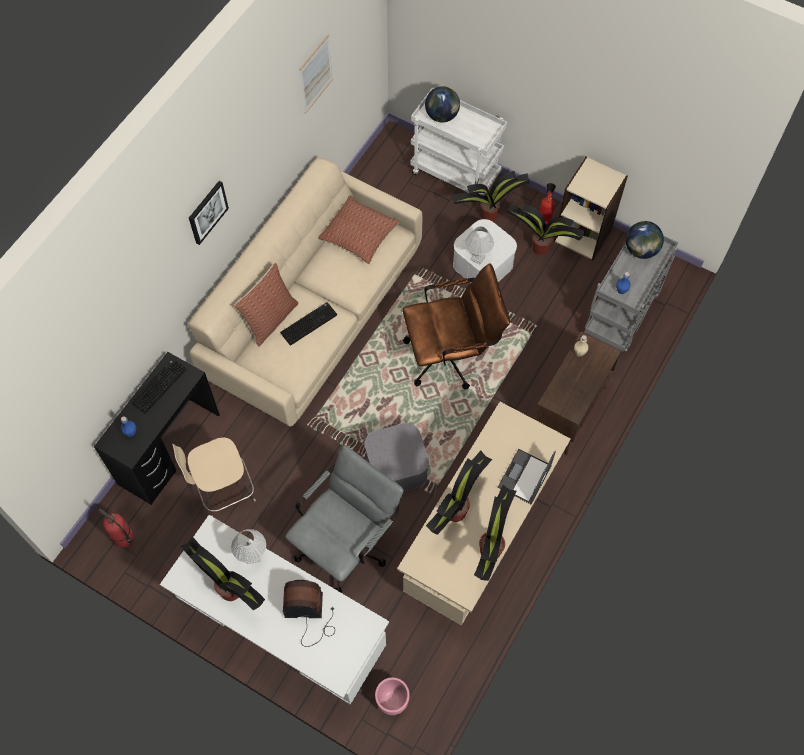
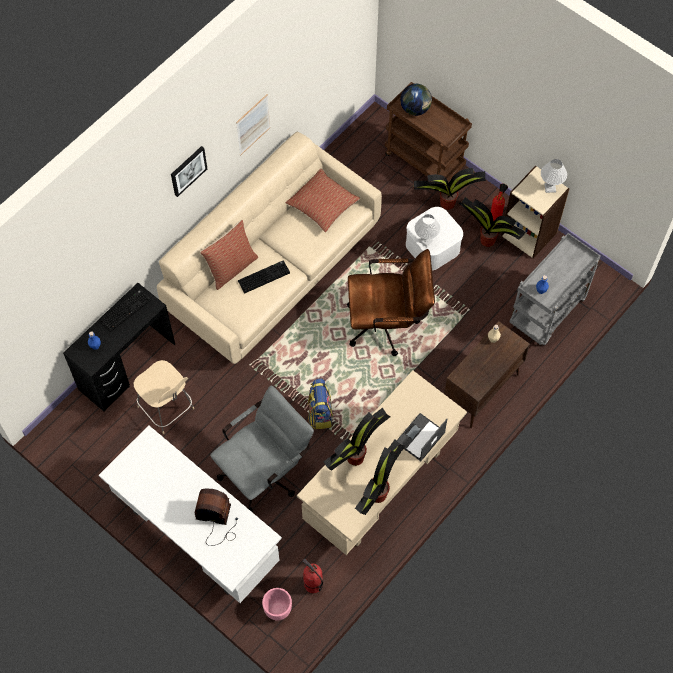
camera: 10 degrees right, 0 degrees up
(123, 538) = (76, 436): fire extinguisher -> fire extinguisher (313, 584)
(223, 490) = (167, 409): beige chair -> beige chair turned 120 degrees counterclockwise
(229, 590) = (155, 489): potted plant -> none
(253, 556) = (179, 465): white table lamp -> white table lamp (550, 188)
(316, 74) = (302, 63): picture -> picture (253, 124)
(396, 466) = (319, 413): grey storage box -> backpack
(456, 174) = (425, 160): white cart -> brown cart
(641, 250) = (566, 257): globe -> none

